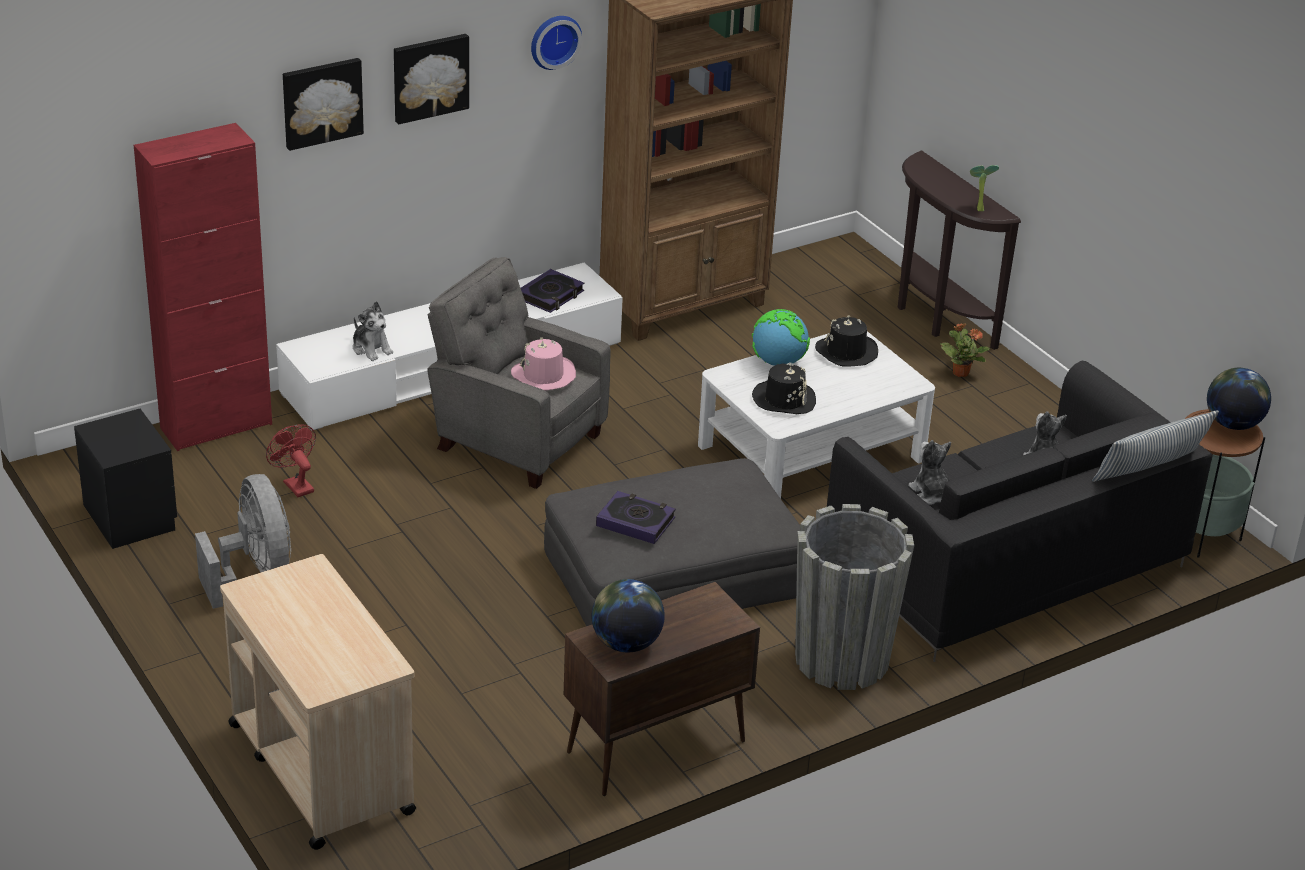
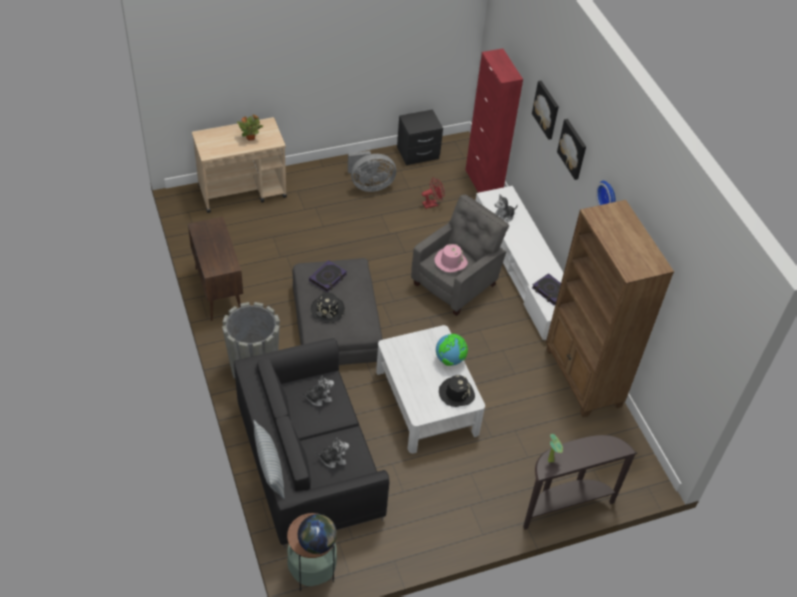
camera: 100 degrees right, 15 degrees up
(626, 643) = (209, 233): globe -> none
(784, 399) = (413, 353): black hat -> black hat (328, 310)
(960, 372) = (498, 499): potted plant -> potted plant (251, 138)

